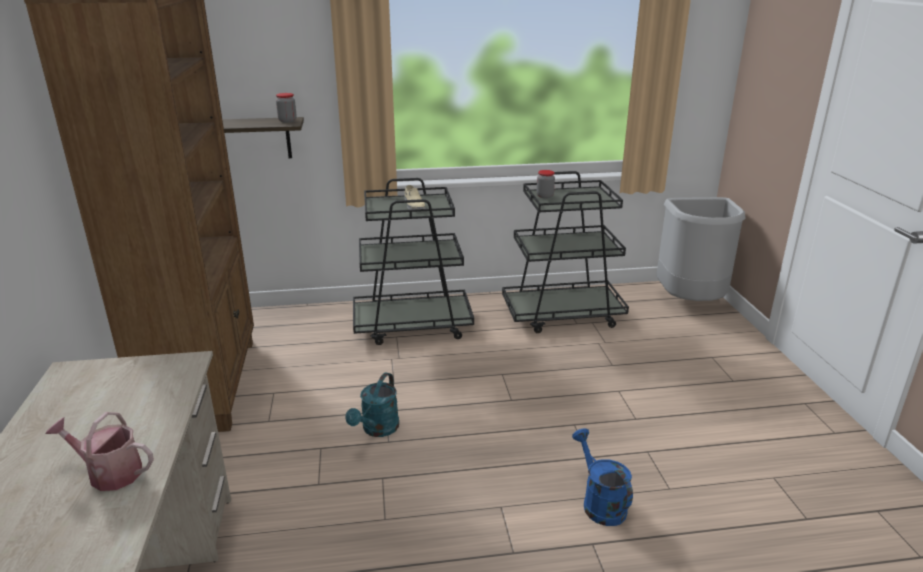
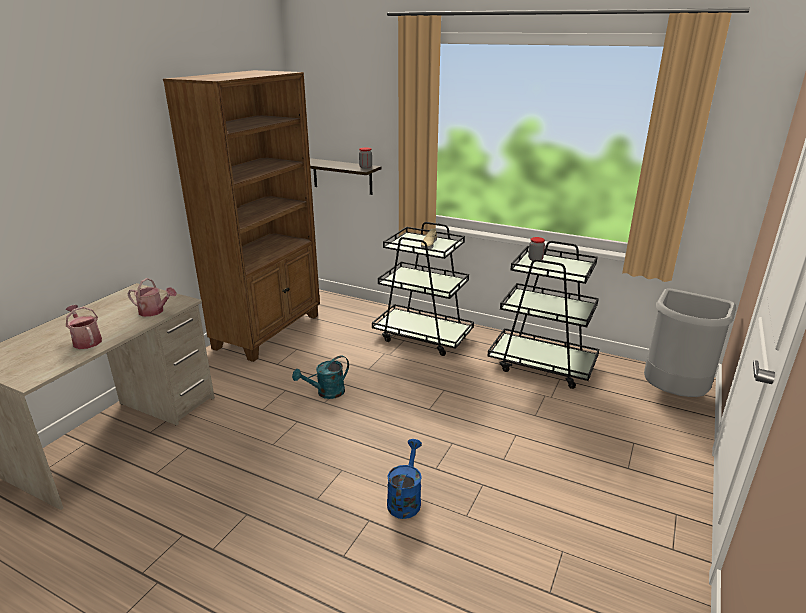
camera: 35 degrees right, 0 degrees up
(162, 390) = (154, 311): none -> watering can

